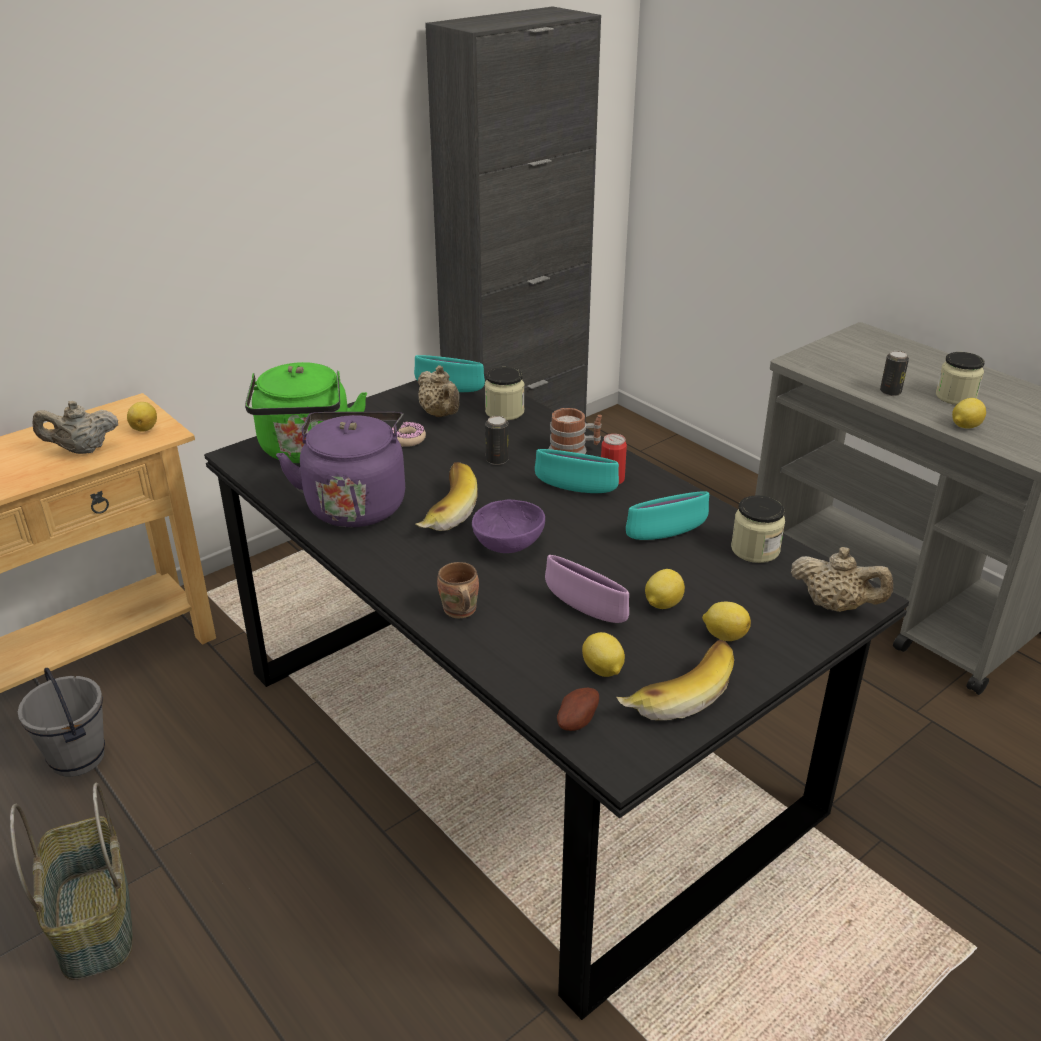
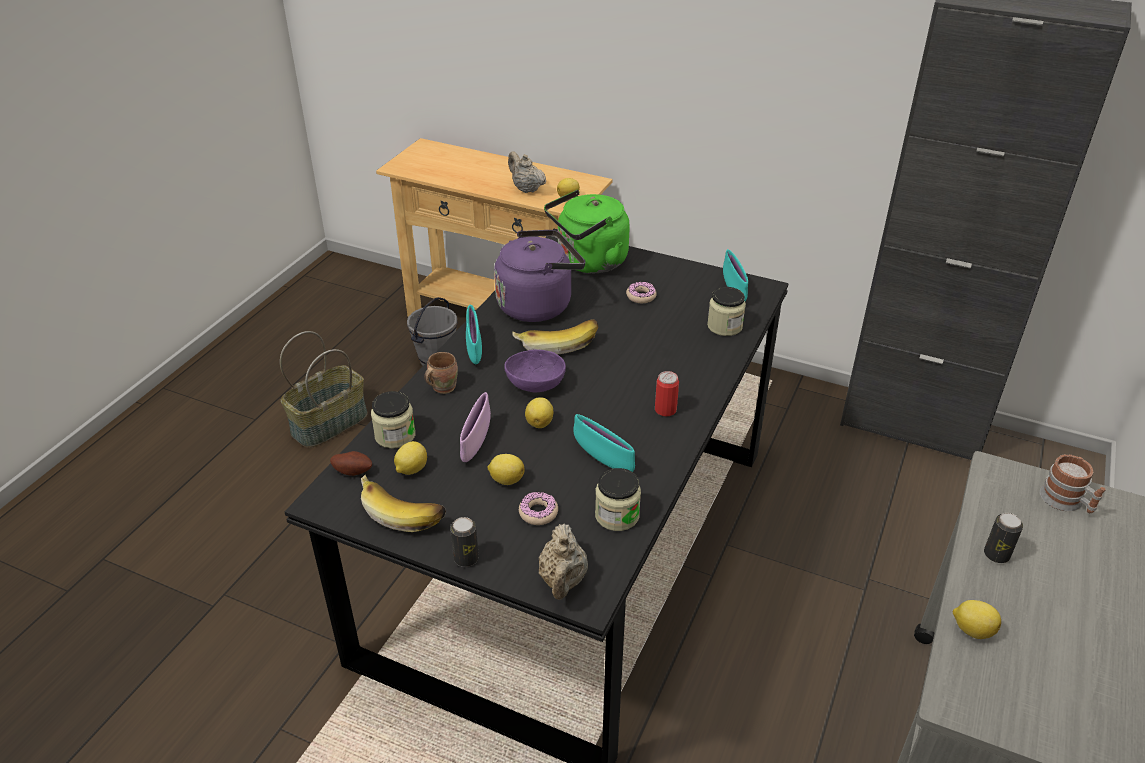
camera: 65 degrees right, 5 degrees up
(441, 414) = (691, 299): beige teapot -> none
(497, 460) = (646, 345): can -> can (466, 558)
(574, 450) = (694, 378): mug -> mug (1067, 502)
(575, 489) = (634, 395): turquoise bowl -> turquoise bowl (474, 349)
(724, 635) = (485, 521): lemon -> lemon (540, 422)
(727, 596) = (538, 513): none -> donut
(955, 397) = (1044, 614): jar -> jar (395, 435)

